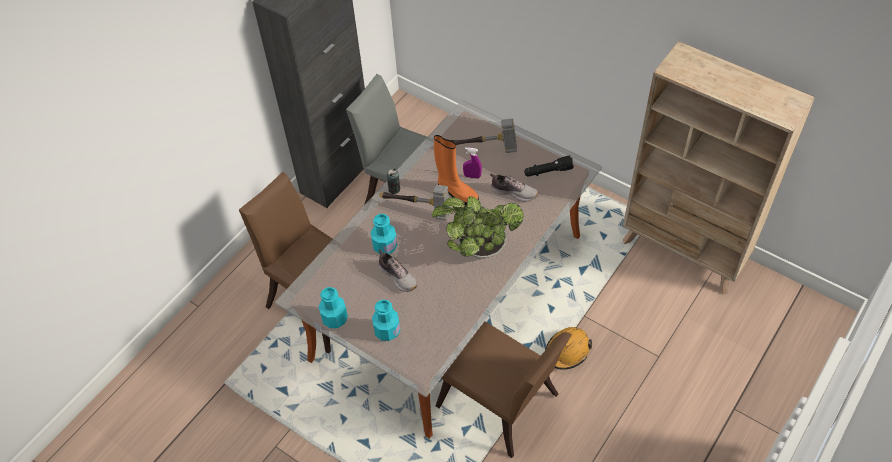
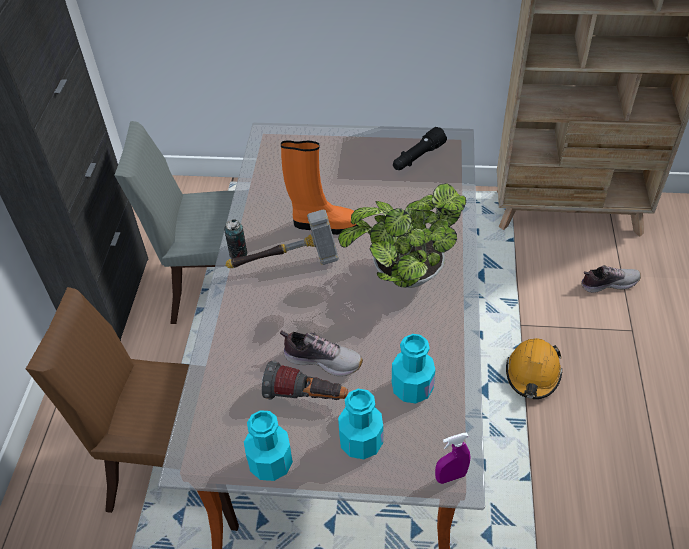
camera: 30 degrees left, 5 degrees down
(375, 292) = (306, 396): none -> flashlight
(385, 246) = (275, 329): turquoise bottle -> turquoise bottle (412, 388)
(472, 176) = (330, 198): purple spray bottle -> purple spray bottle (451, 476)
(484, 148) = (321, 162): hammer -> none
(502, 406) = (510, 480): brown chair -> none
(513, 192) = (395, 195): shoe -> shoe (608, 283)

